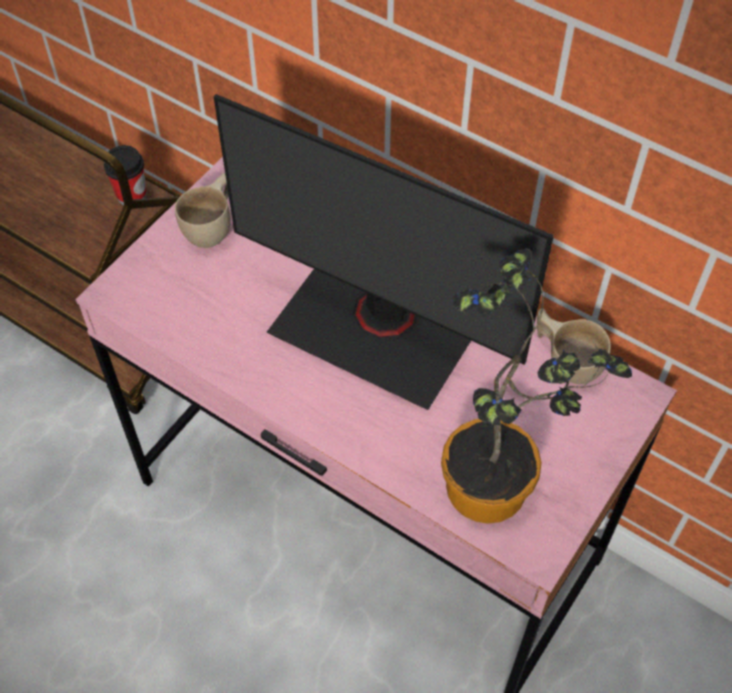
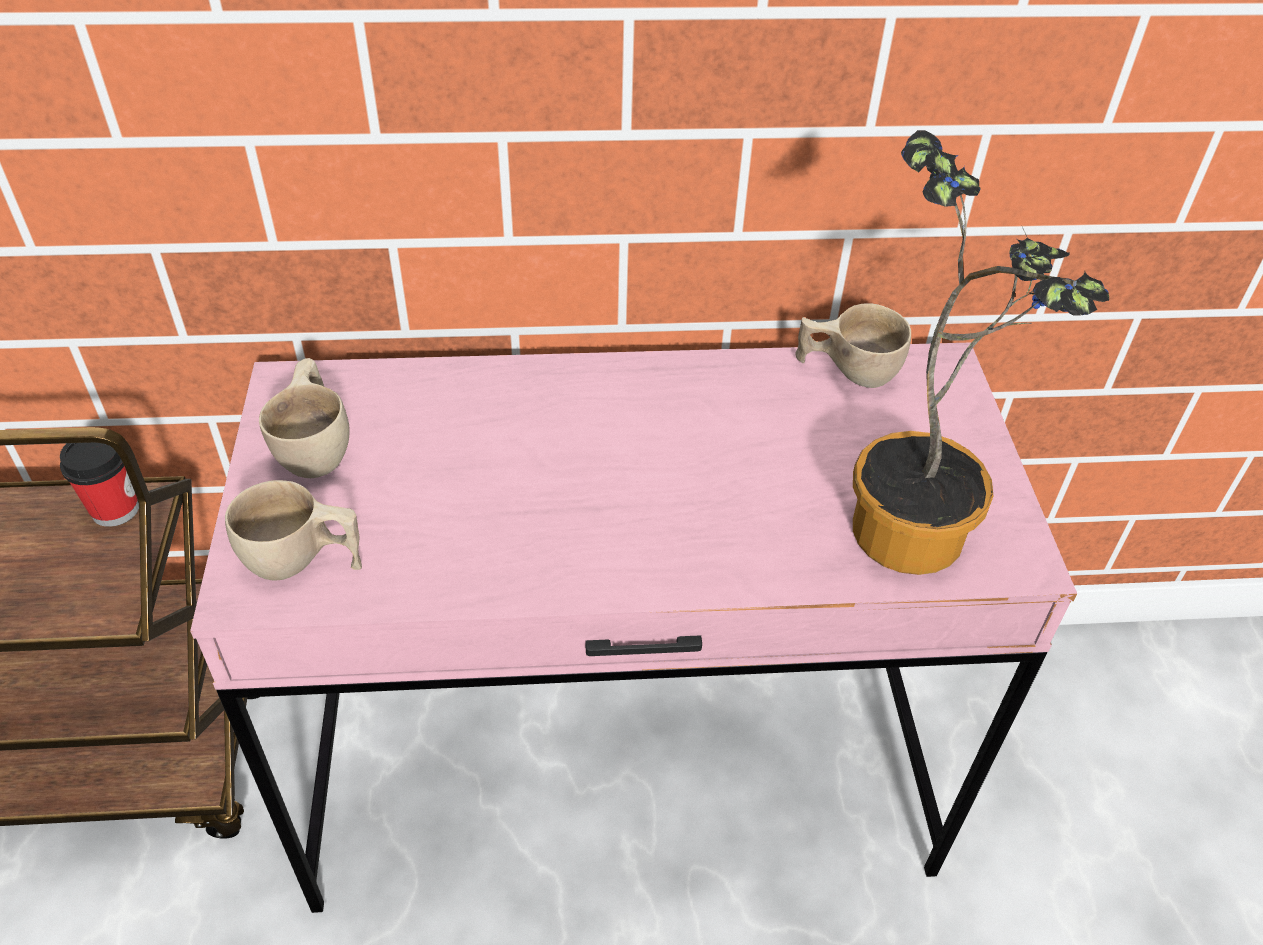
camera: 40 degrees left, 10 degrees down
(153, 293) = (303, 561): none -> beige cup
(378, 326) = (625, 444): monitor -> none

